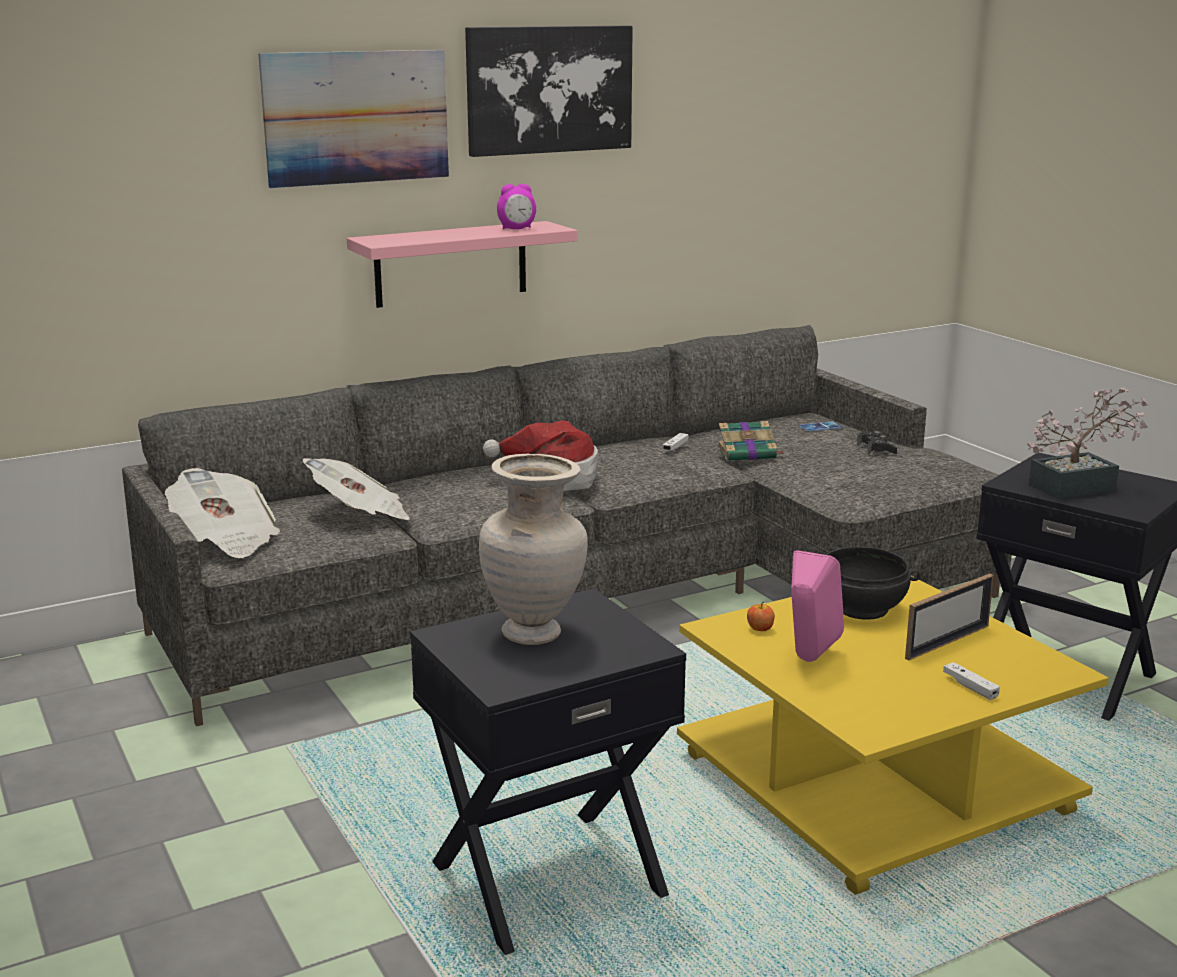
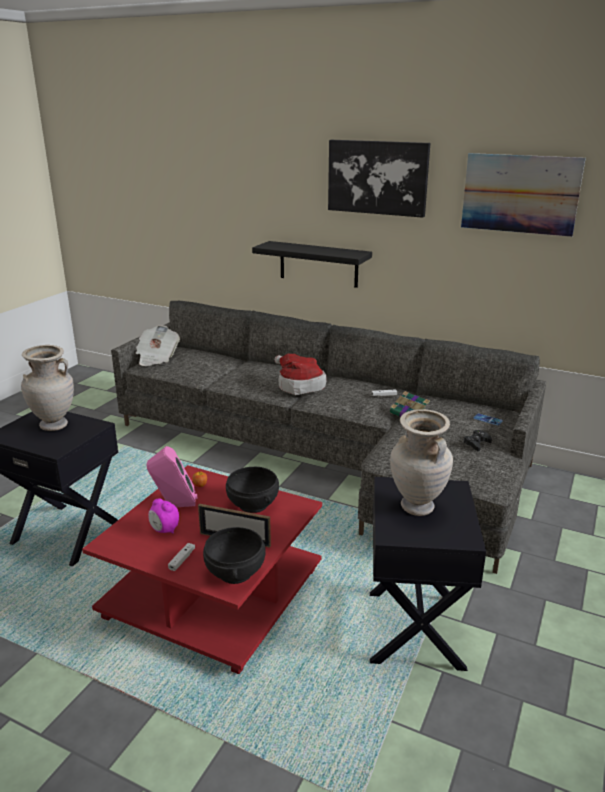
camera: 55 degrees right, 5 degrees up
(356, 117) = (275, 182): picture -> picture (520, 194)
(360, 515) = (211, 368): newspaper -> none
(451, 264) = (318, 264): pink shelf -> black shelf
(517, 229) = (338, 252): alarm clock -> alarm clock (164, 530)
(874, 781) = (216, 593): yellow coffee table -> red coffee table
(1032, 660) = (236, 572): none -> black bowl
(1080, 486) = (416, 508): potted plant -> beige vase

